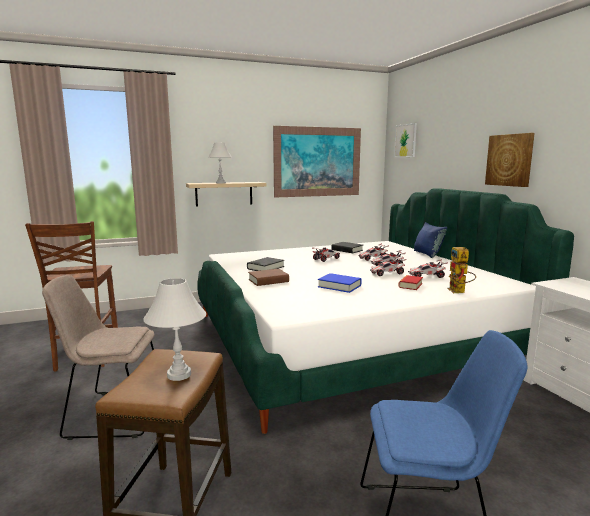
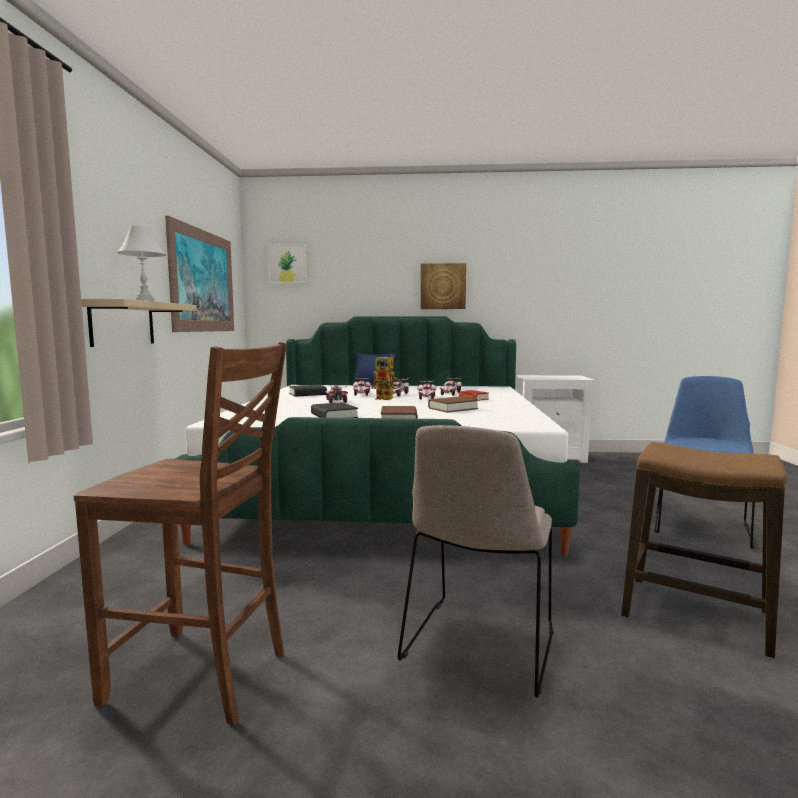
camera: 65 degrees left, 5 degrees down
(178, 375) = (707, 453): white table lamp -> none
(339, 286) = (453, 408): blue book -> brown book
(459, 292) = (504, 395): toy robot -> toy robot (388, 399)

